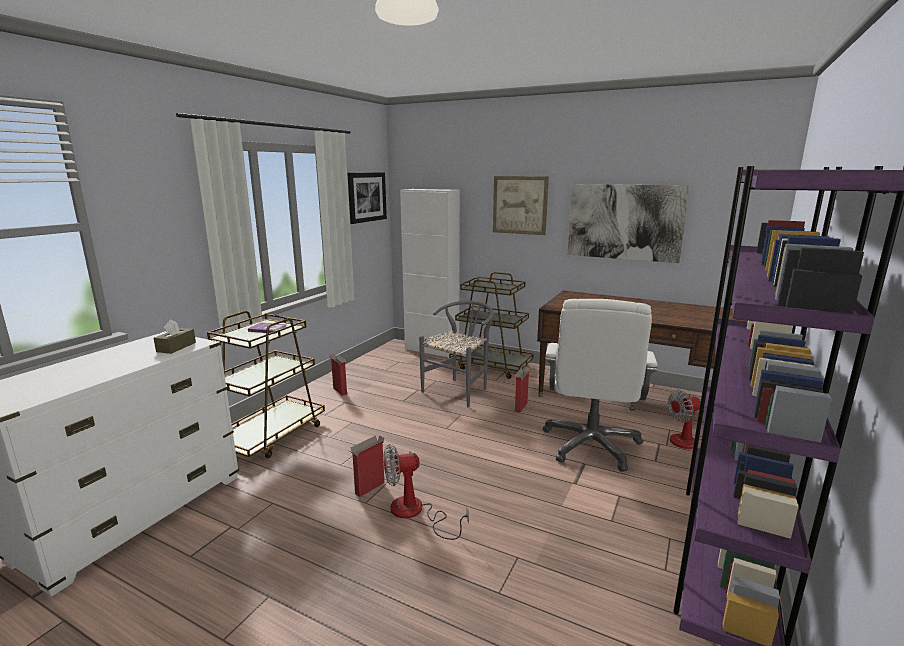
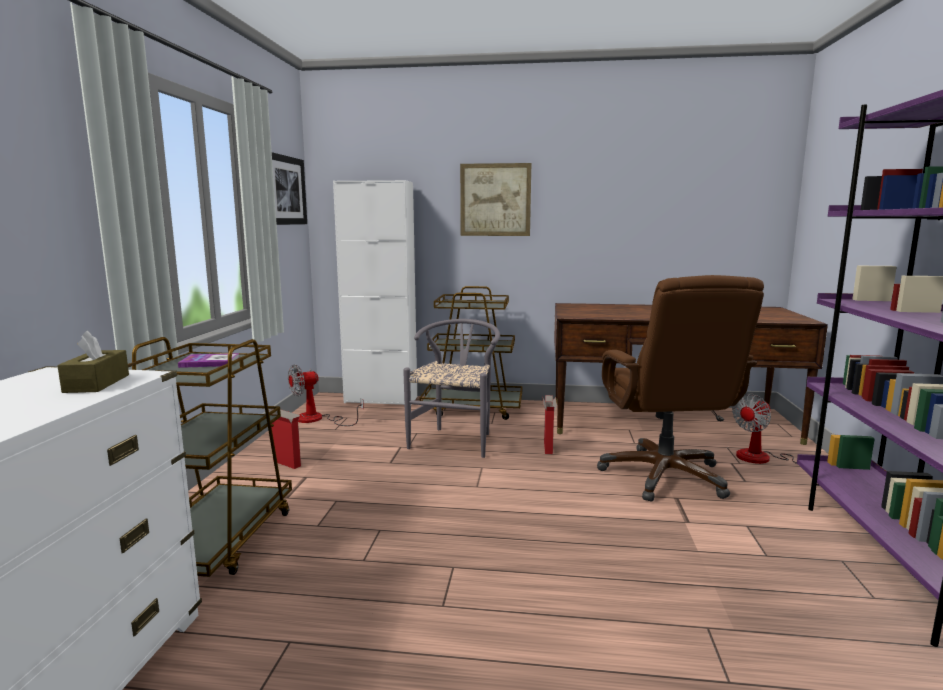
camera: 20 degrees left, 5 degrees down
(369, 488) = (432, 584): cardboard box -> none
(415, 513) = (527, 602): fan -> fan (317, 419)
(591, 445) = (664, 476): white office chair -> brown office chair
(624, 222) = (625, 215): picture -> none

